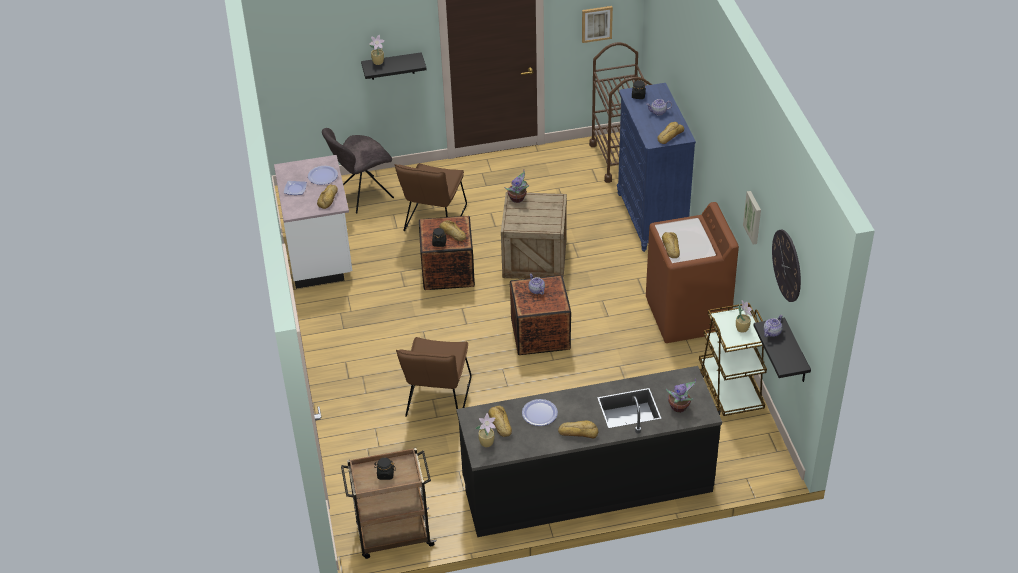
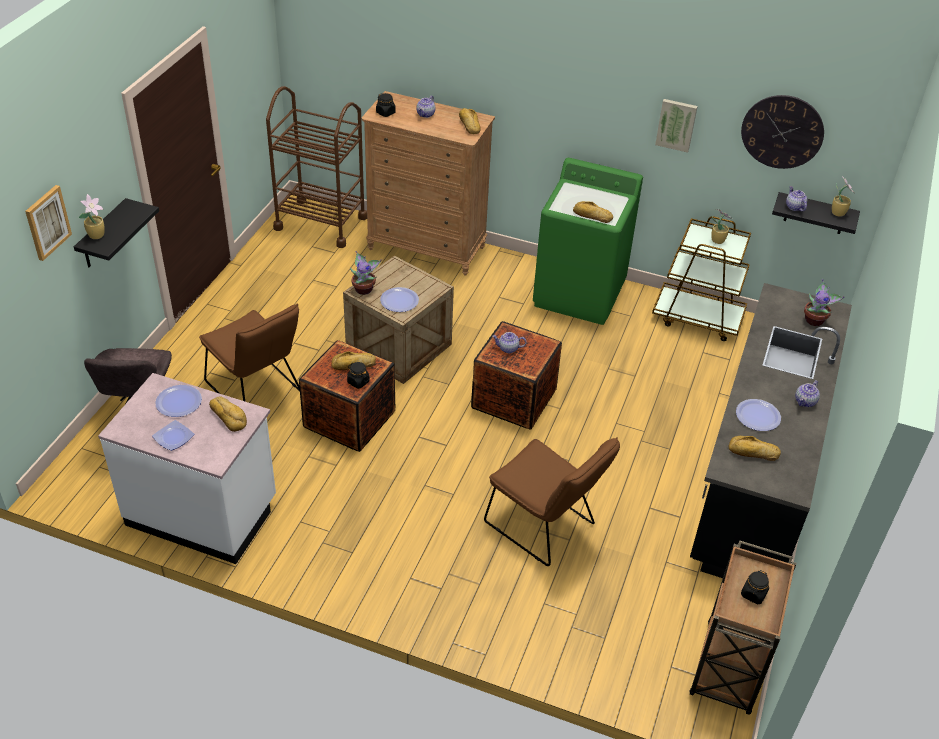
camera: 60 degrees left, 0 degrees up
(487, 442) = (777, 476): potted plant -> potted plant (838, 212)
(523, 218) = (399, 300): none -> plate
(578, 432) = (805, 402): bread -> teapot
(596, 23) = (251, 76): picture -> picture (47, 222)
(651, 219) = (427, 248): blue dresser -> brown dresser
(687, 316) = (579, 294): brown washing machine -> green washing machine

